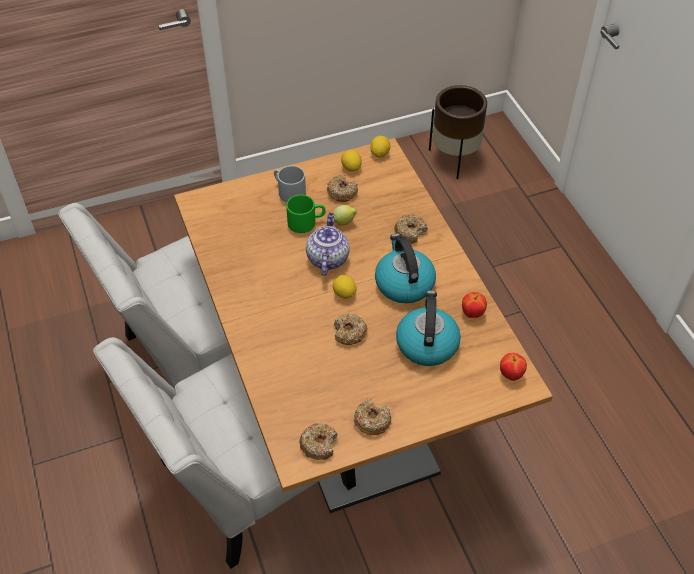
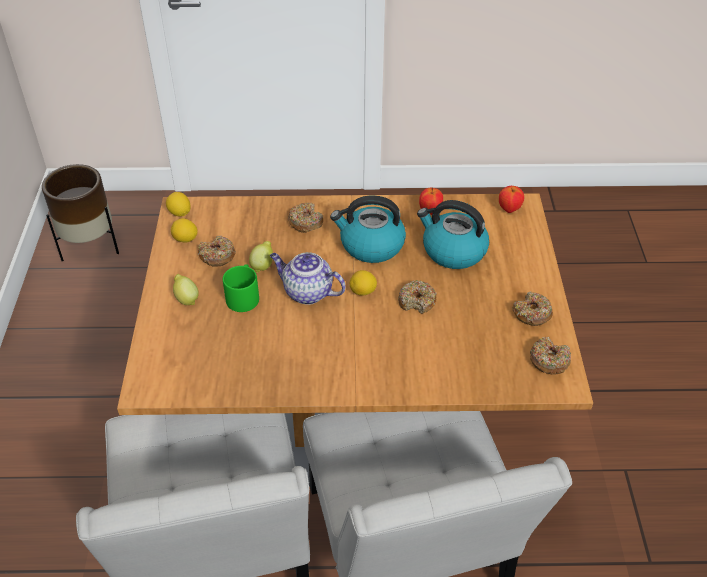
camera: 70 degrees left, 5 degrees down
(288, 191) = (186, 299): grey mug -> lemon

